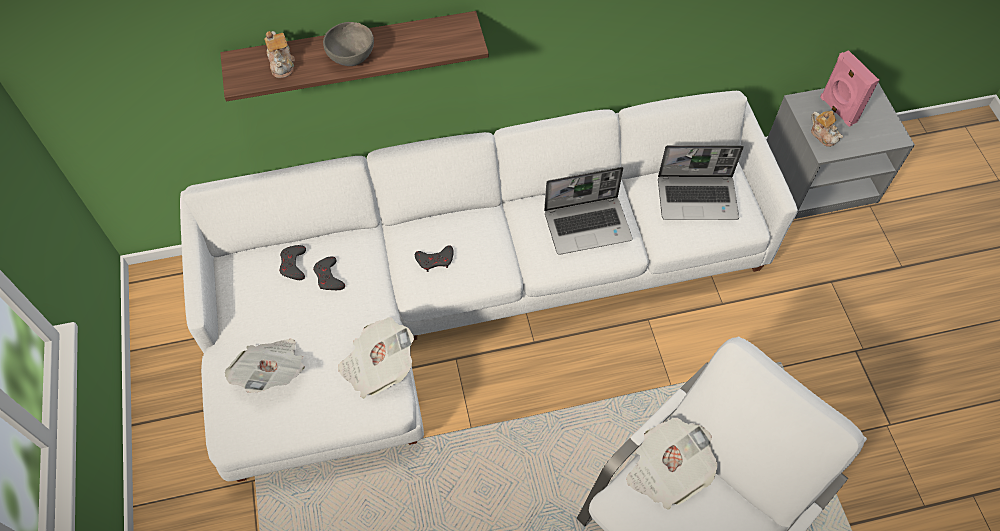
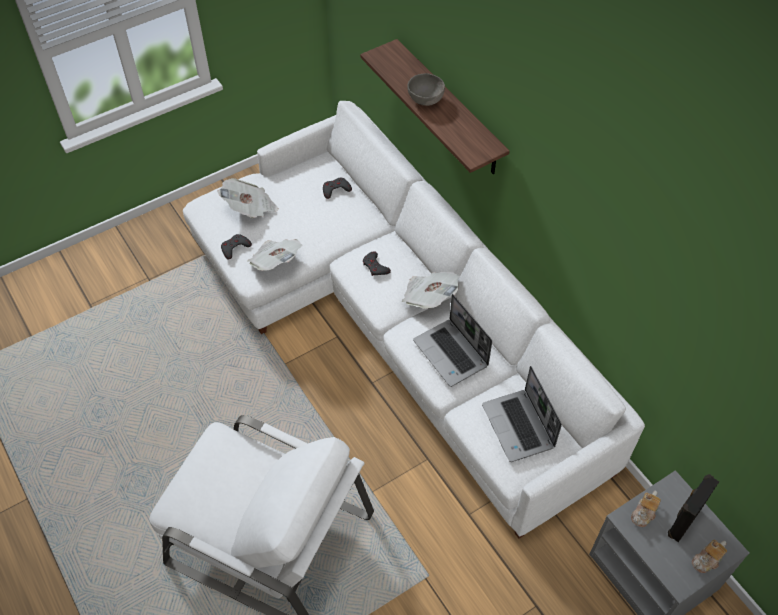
camera: 70 degrees right, 5 degrees down
(282, 64) = (401, 69): teapot -> teapot (706, 560)
(329, 277) = (334, 211): grey game controller -> grey game controller (235, 248)
(666, 470) = (253, 461): newspaper -> newspaper (429, 297)
(837, 110) = (683, 521): pink speaker -> black speaker

